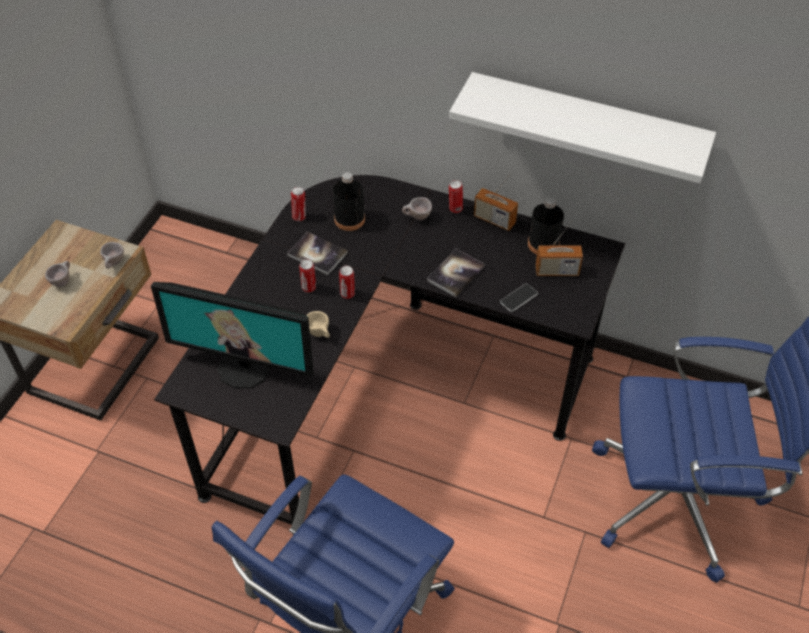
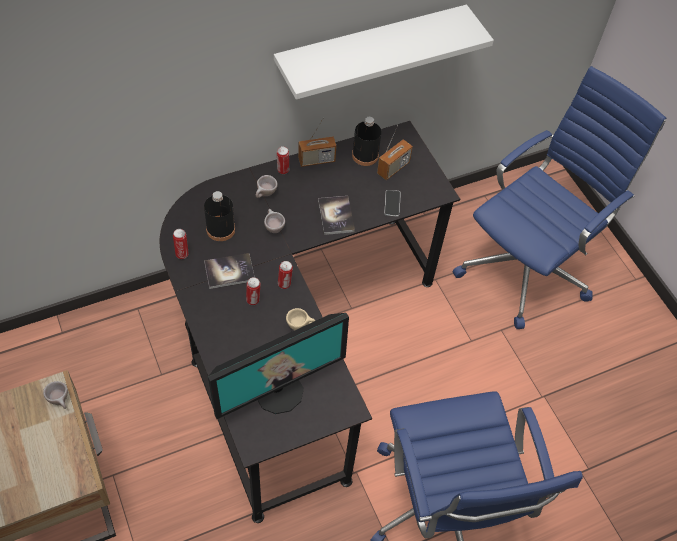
camera: 50 degrees left, 5 degrees up
(63, 281) = (33, 448): beige cup -> beige cup (273, 227)

